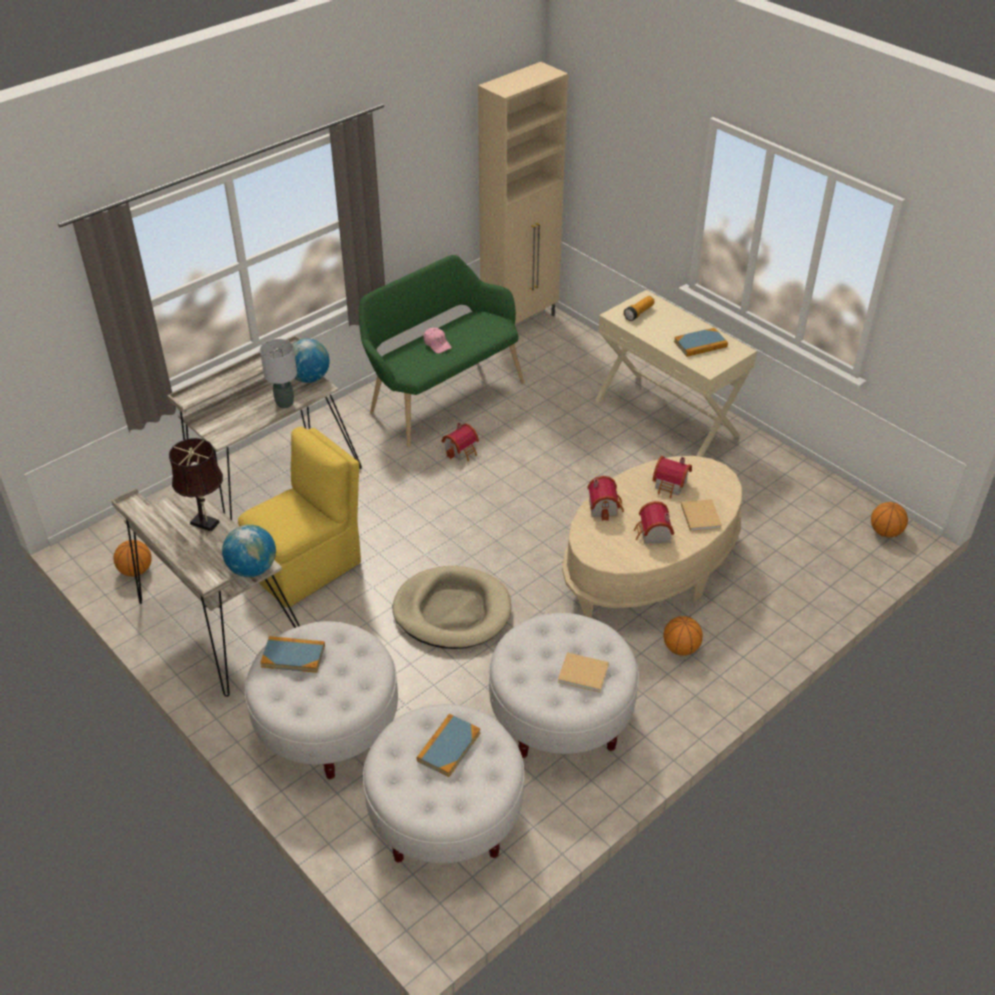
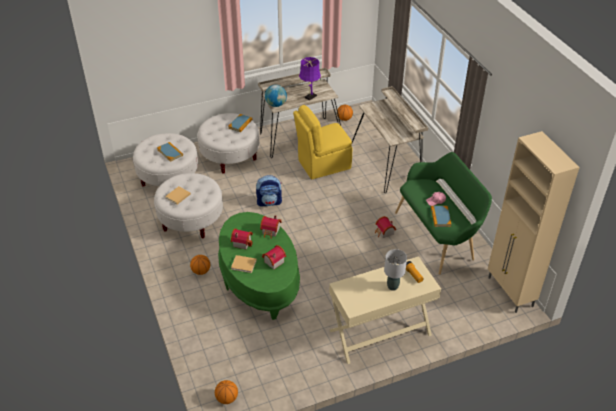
camera: 110 degrees right, 0 degrees up
(207, 524) = (309, 97): brown table lamp -> purple table lamp
(285, 403) = (385, 127): grey table lamp -> grey table lamp (393, 286)
(307, 565) = (323, 164): yellow chair -> yellow chair turned 90 degrees clockwise
(309, 378) = (403, 137): globe -> none
(452, 611) = (269, 202): beige dog bed -> backpack
(650, 566) = (259, 279): beige coffee table -> green coffee table
(700, 344) = (367, 292): book -> book (440, 217)

